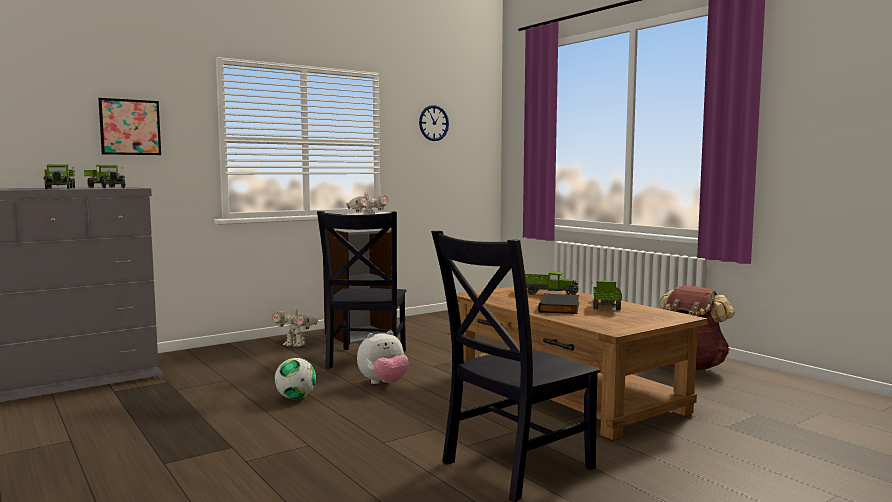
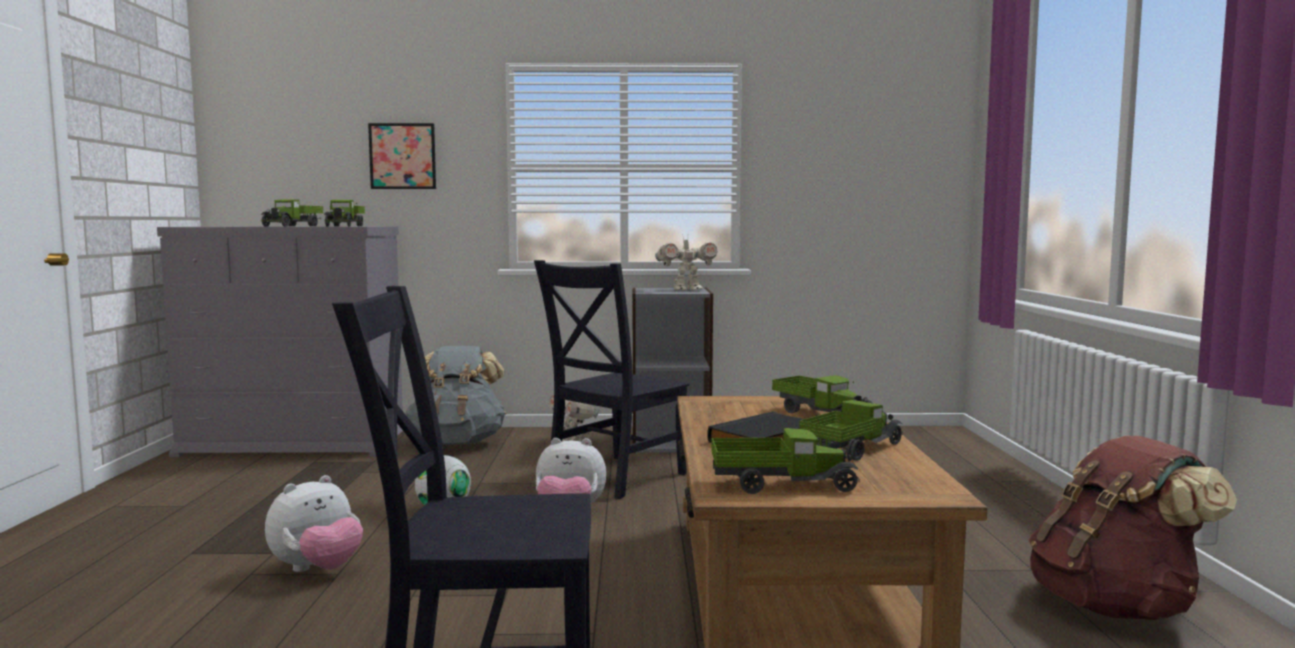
camera: 35 degrees right, 0 degrees up
(209, 359) = (457, 443): none -> grey backpack
(289, 447) = (317, 569): none -> plush toy
(433, 123) = (838, 133): wall clock -> none
(622, 323) = (781, 484): none -> toy truck

